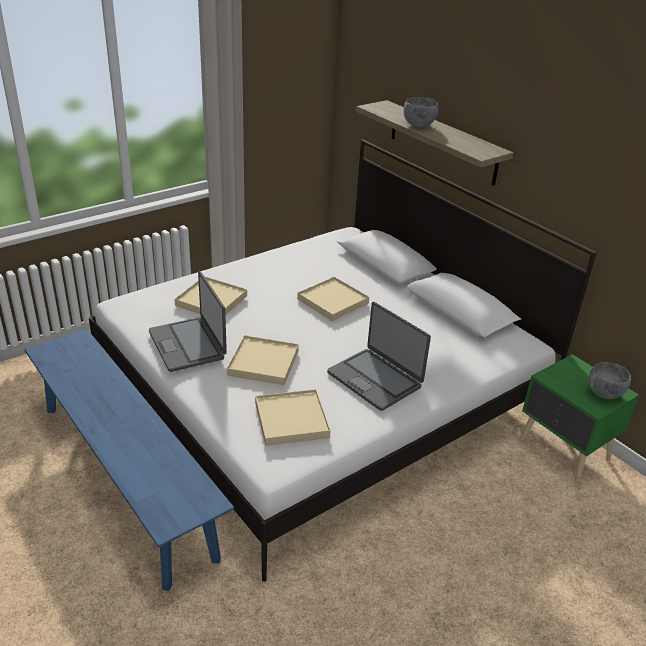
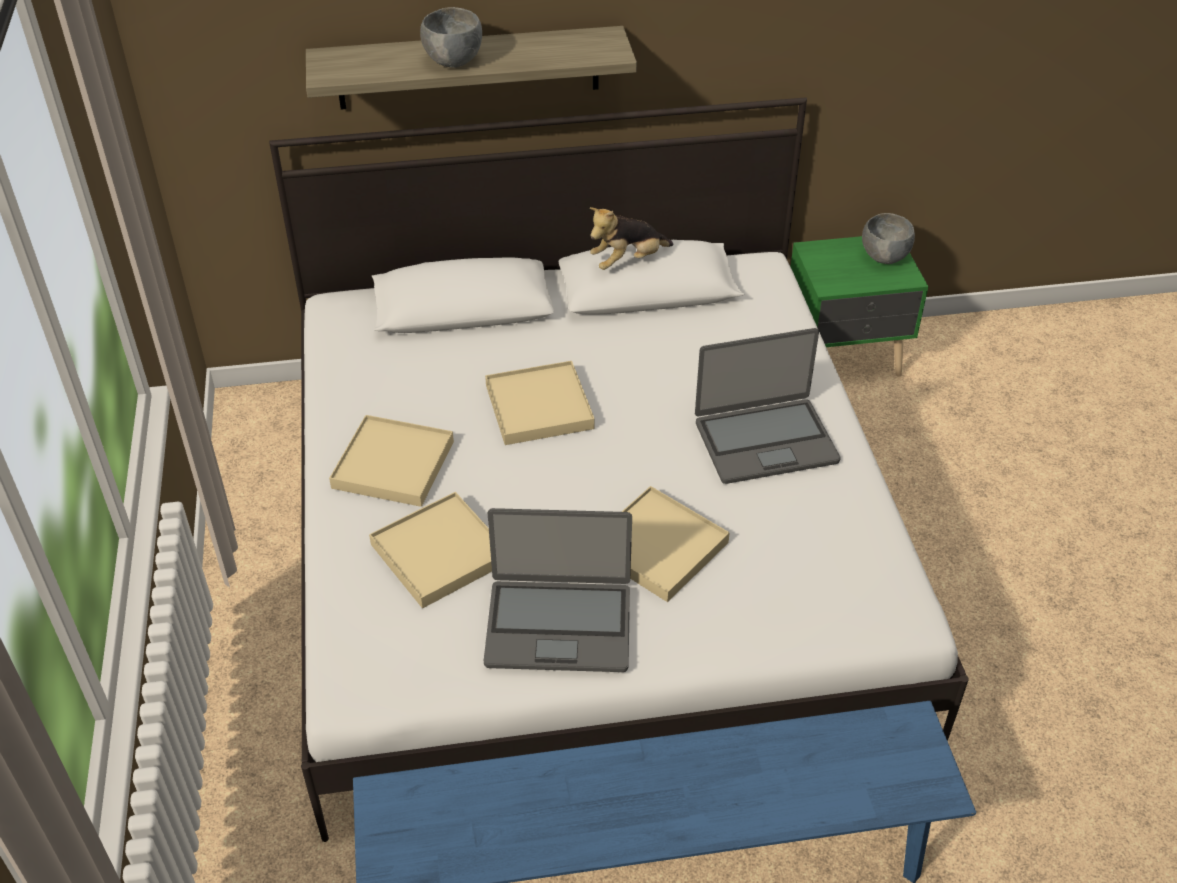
camera: 60 degrees left, 10 degrees up
(291, 420) = (815, 563): beige tray -> beige tray (394, 464)
(452, 284) = (628, 261): none -> plush toy

